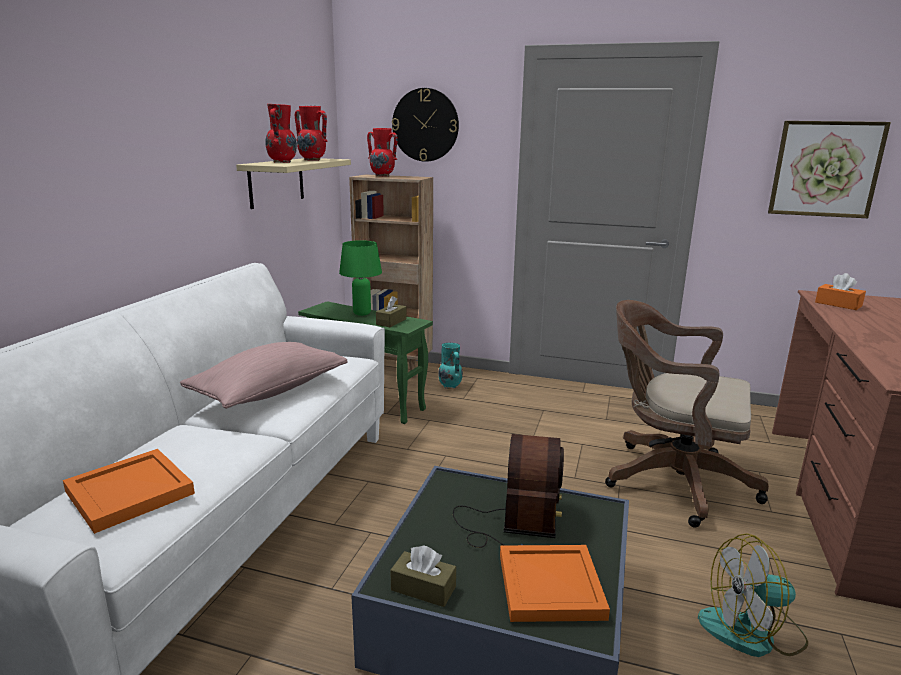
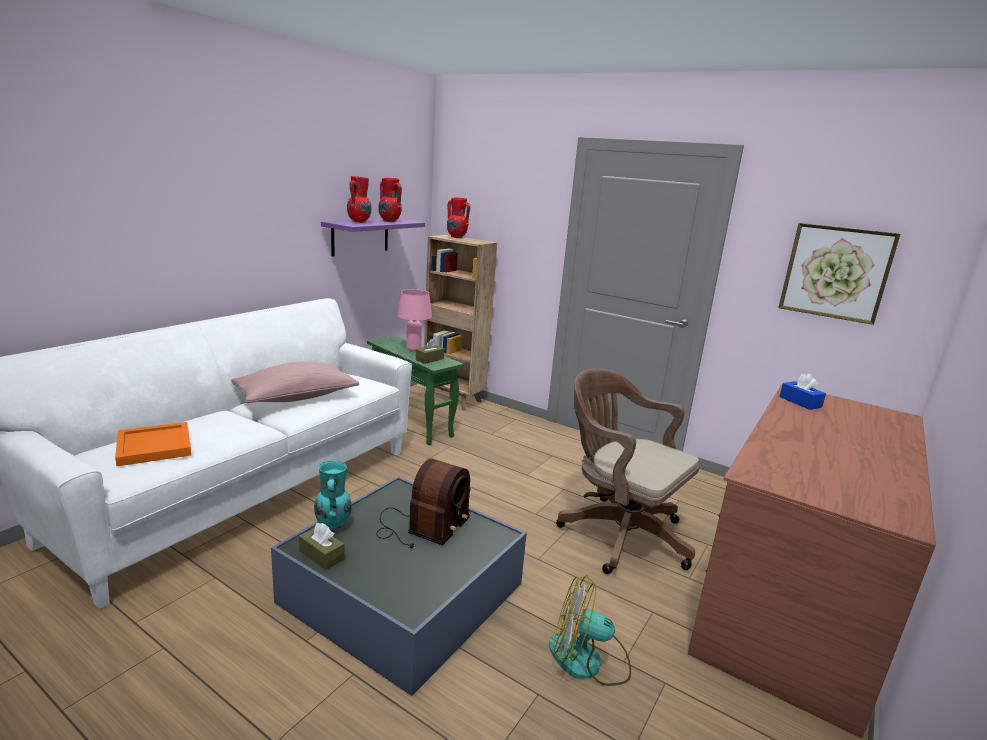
camera: 15 degrees right, 0 degrees up
(276, 182) = (360, 236): beige shelf -> purple shelf
(361, 313) = (413, 349): green table lamp -> pink table lamp
(425, 125) = (496, 198): wall clock -> none
(450, 386) = (487, 422): turquoise vase -> turquoise vase (333, 524)
(552, 587) = (410, 576): orange tray -> none
(838, 304) = (800, 402): orange tissue box -> blue tissue box

